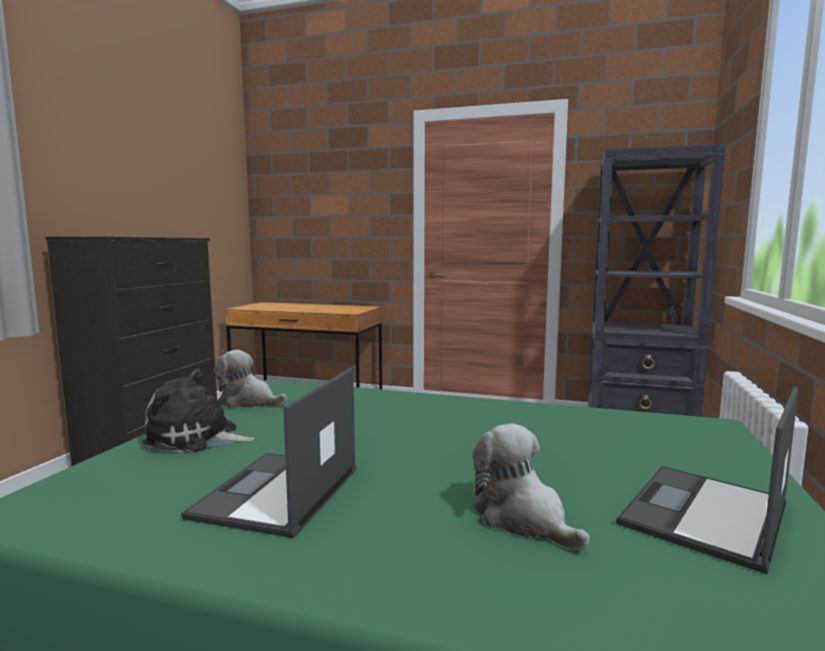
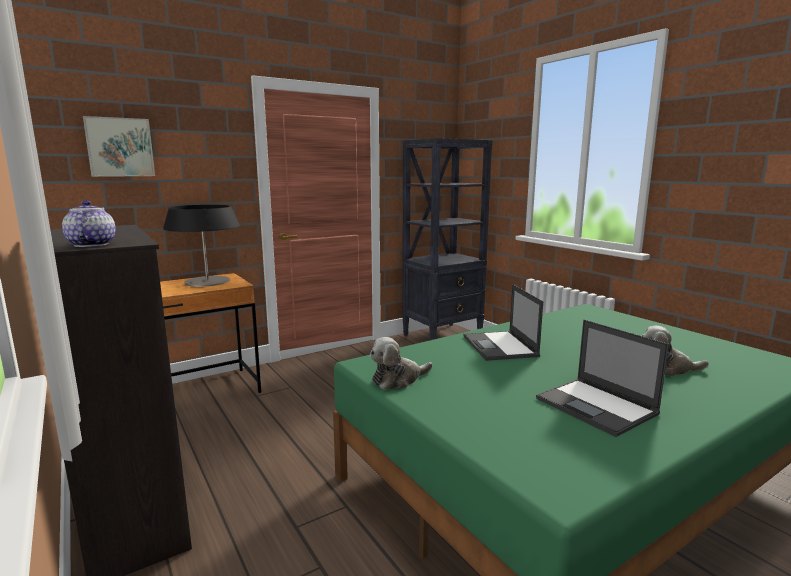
camera: 50 degrees left, 5 degrees up
(92, 236) = (91, 244): none -> teapot
(196, 438) = (468, 411): plush toy -> none
(303, 188) = (120, 147): none -> picture
(342, 308) = (207, 281): none -> table lamp
(705, 515) = (681, 343): laptop -> laptop (500, 346)

